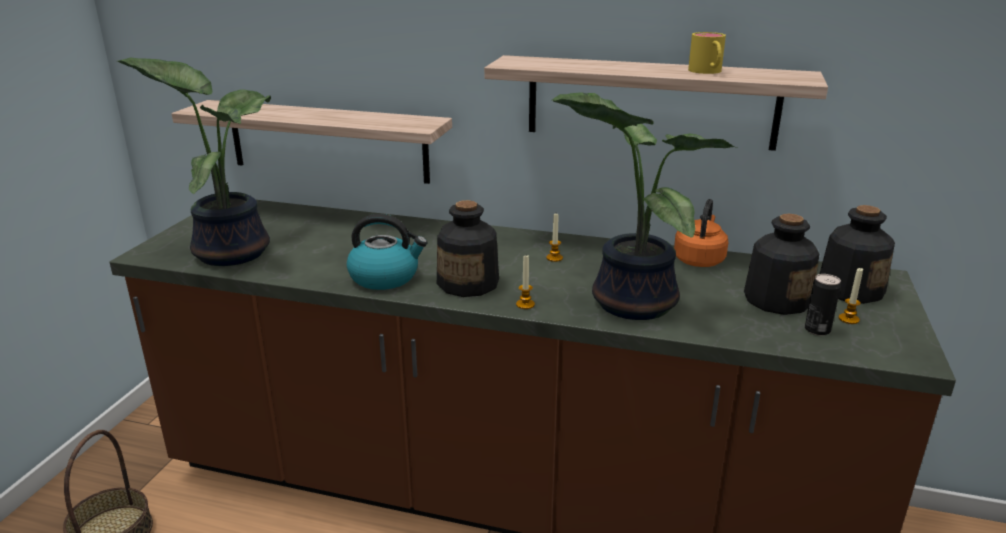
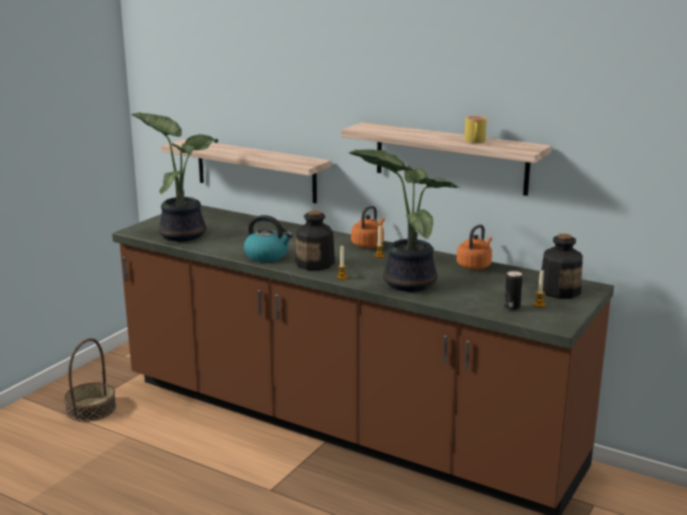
camera: 15 degrees right, 5 degrees down
(526, 240) = (368, 244): none -> orange kettle
(776, 299) = (503, 290): bottle -> none

